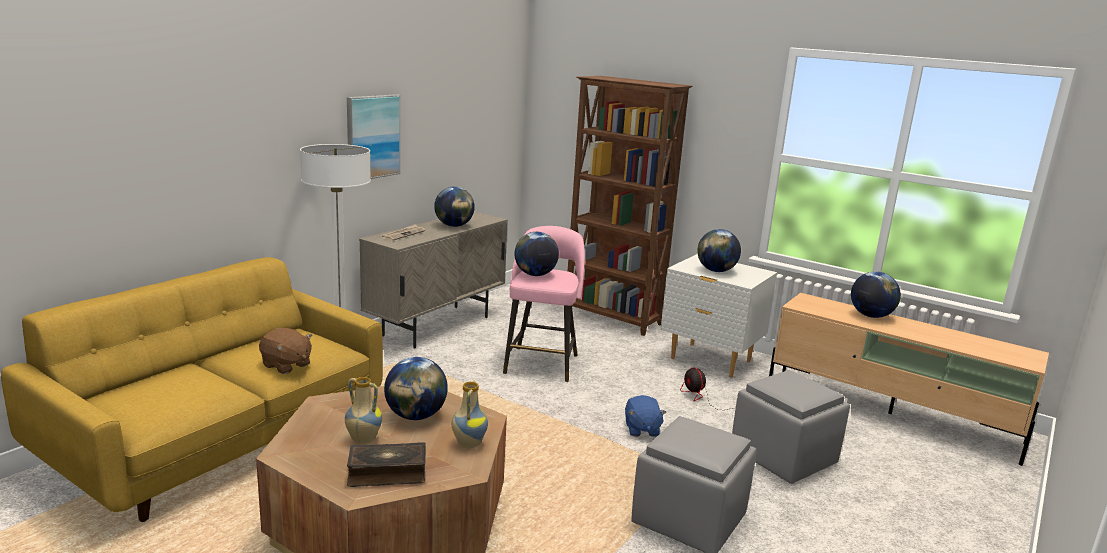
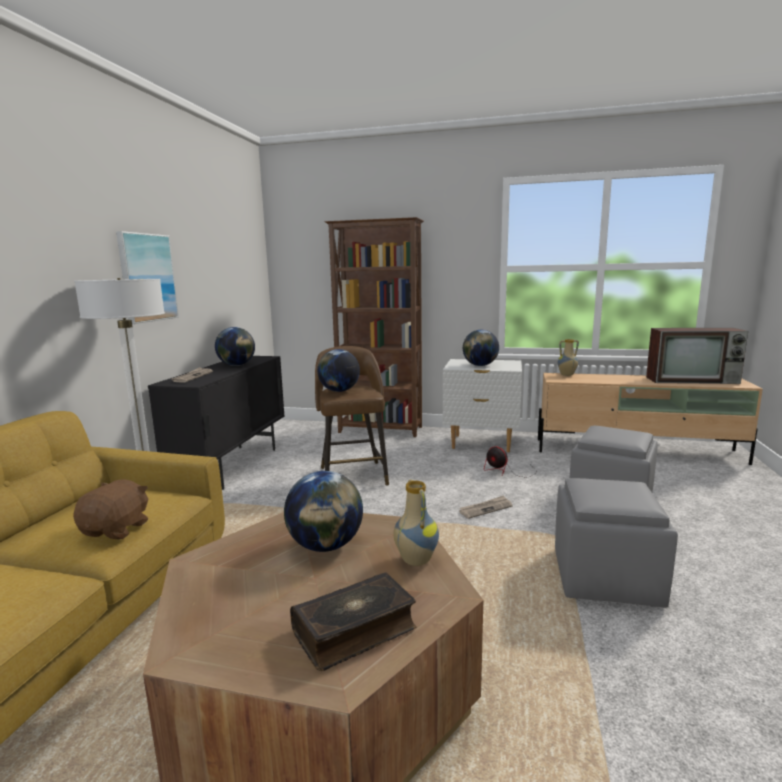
camera: 20 degrees left, 5 degrees down
(286, 365) = (117, 529): brown plush toy -> brown plush toy turned 90 degrees counterclockwise
(363, 440) = (285, 595): vase -> vase (567, 375)
(437, 326) = (232, 466): beige cabinet -> black cabinet
(542, 363) = (353, 475): pink stool -> brown stool
(641, 429) = (485, 509): blue plush toy -> newspaper
(871, 316) = (609, 377): globe -> none
(973, 342) = (693, 380): none -> television

